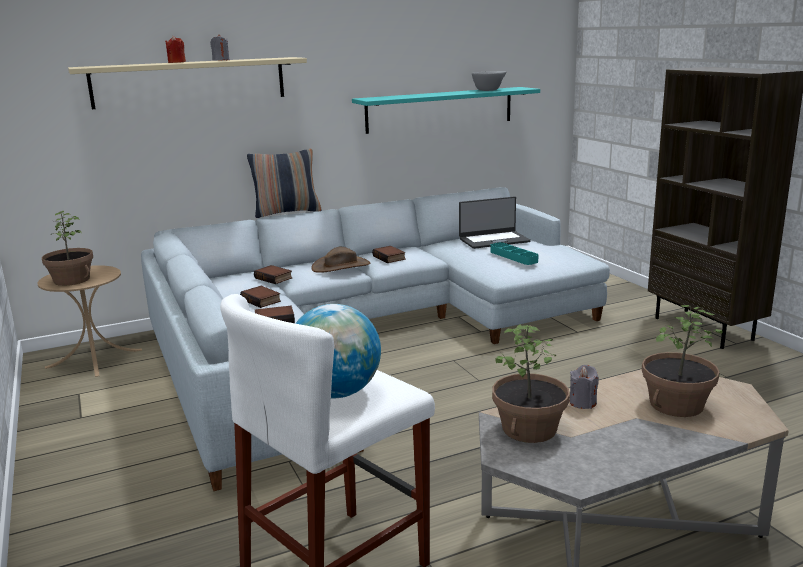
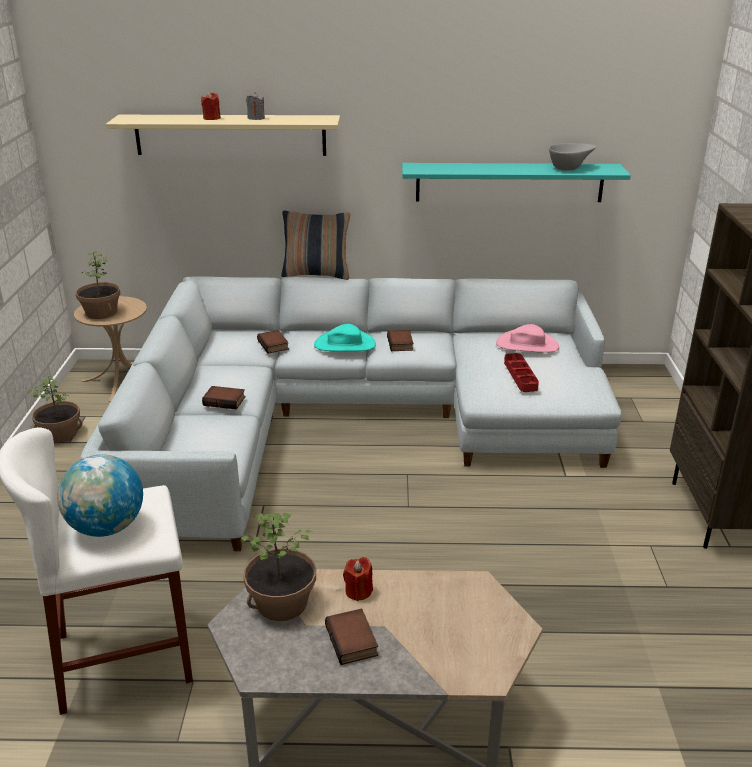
camera: 25 degrees right, 10 degrees up
(262, 300) = (237, 372): book -> book (353, 641)
(341, 266) = (345, 344): brown hat -> turquoise hat
(493, 240) = (527, 345): laptop -> pink hat
(513, 257) = (520, 375): turquoise tray -> red tray
(582, 402) = (358, 591): grey candle -> red candle
(675, 404) = (438, 624): potted plant -> potted plant (60, 434)

